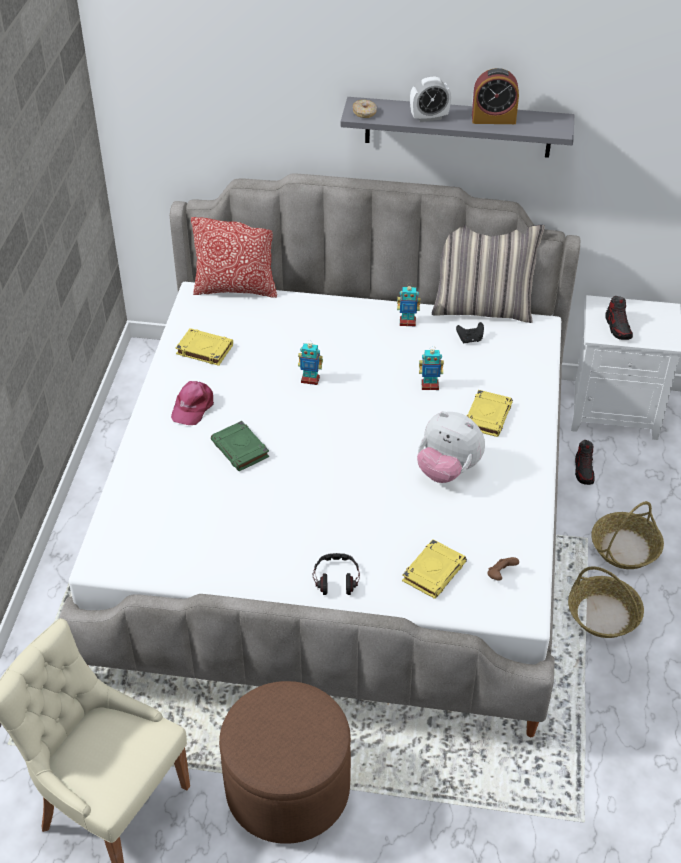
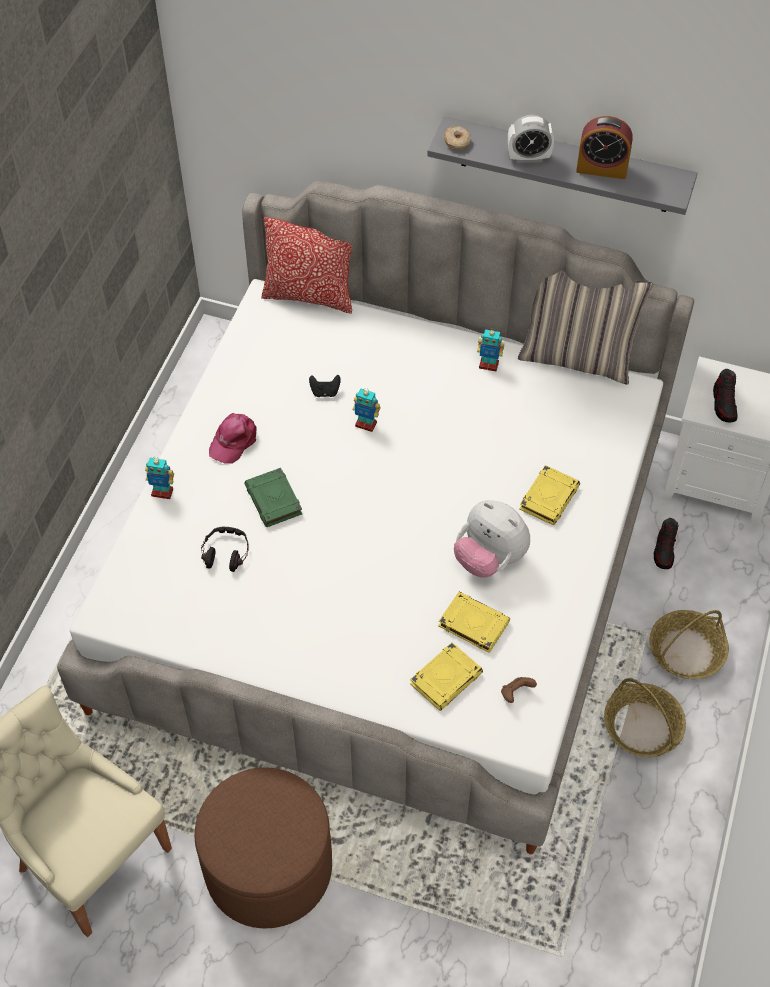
camera: 10 degrees right, 10 degrees up
(204, 349) = (259, 370): yellow book -> yellow book (473, 624)
(336, 578) = (342, 670): headphones -> headphones (225, 552)
(430, 385) = (494, 450): toy robot -> toy robot (162, 492)
(470, 339) = (553, 397): black game controller -> black game controller (325, 392)

